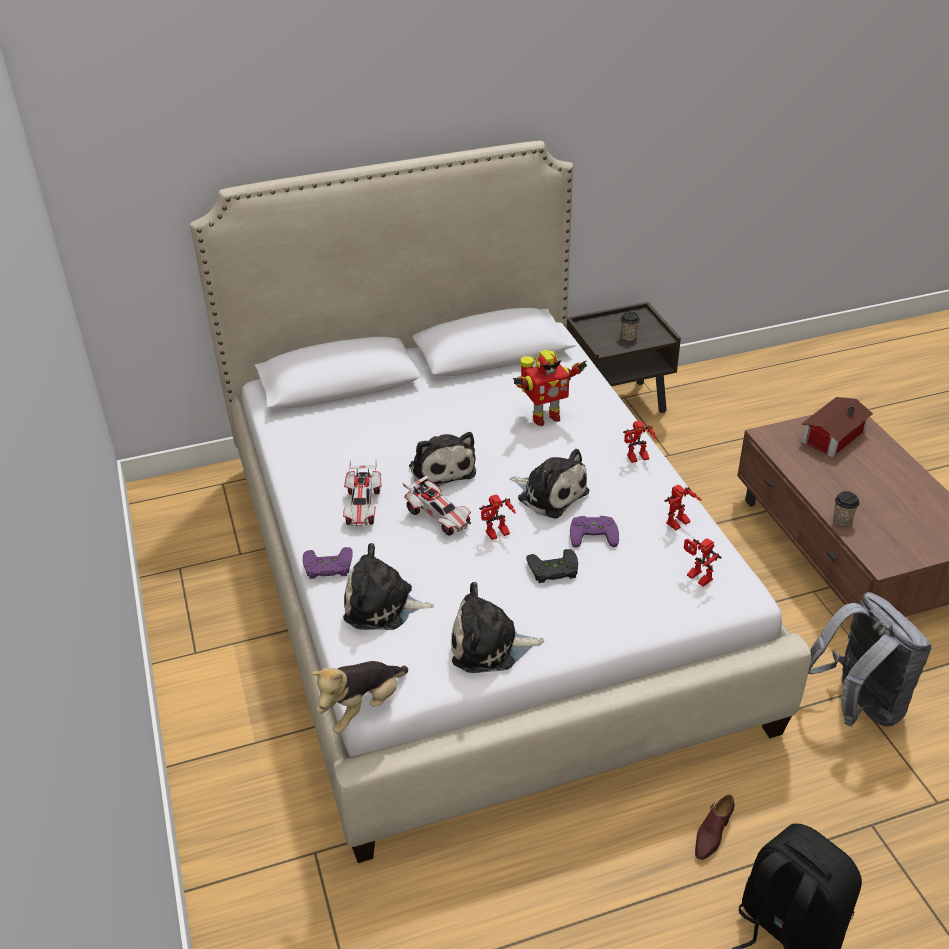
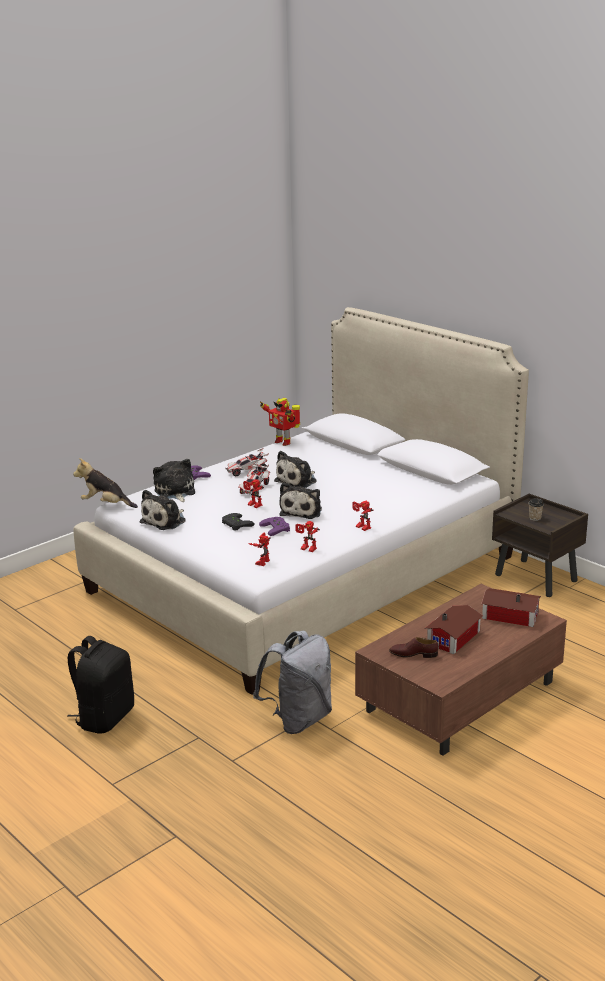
camera: 65 degrees right, 15 degrees down
(489, 646) = (165, 521): plush toy -> plush toy turned 120 degrees counterclockwise
(544, 418) = (376, 496): toy robot -> toy robot (283, 442)
(712, 833) = (159, 684): brown shoe -> brown shoe (413, 654)
(842, 520) = (409, 631): cup -> none
(871, 490) = (455, 637): none -> toy house

